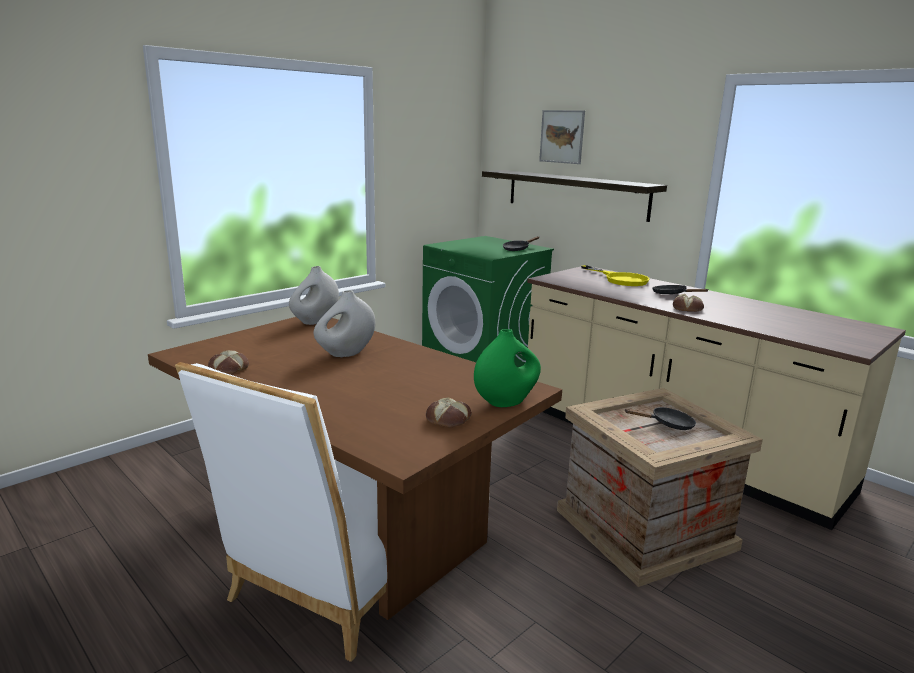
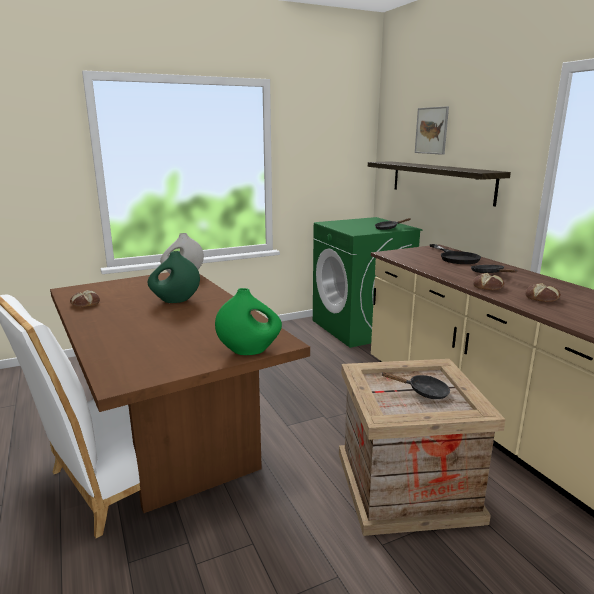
camera: 20 degrees right, 0 degrees up
(346, 354) = (175, 301): white vase -> green vase
(449, 419) = (188, 359): bread -> bread (542, 298)
(620, 279) = (455, 258): yellow frying pan -> black frying pan

